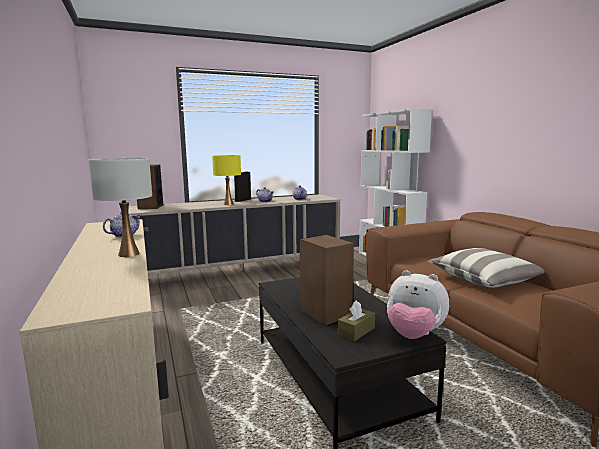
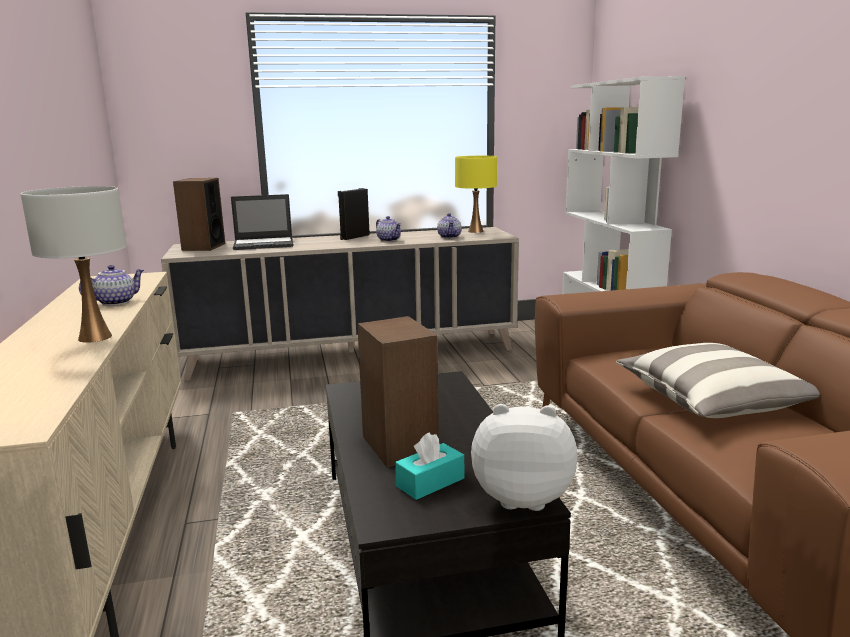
camera: 10 degrees right, 5 degrees up
(189, 205) = (264, 244): none -> laptop
(228, 204) = (325, 244): yellow table lamp -> yellow table lamp (475, 231)
(356, 331) = (430, 482): brown tissue box -> turquoise tissue box
(414, 335) = (522, 497): plush toy -> plush toy turned 150 degrees clockwise

